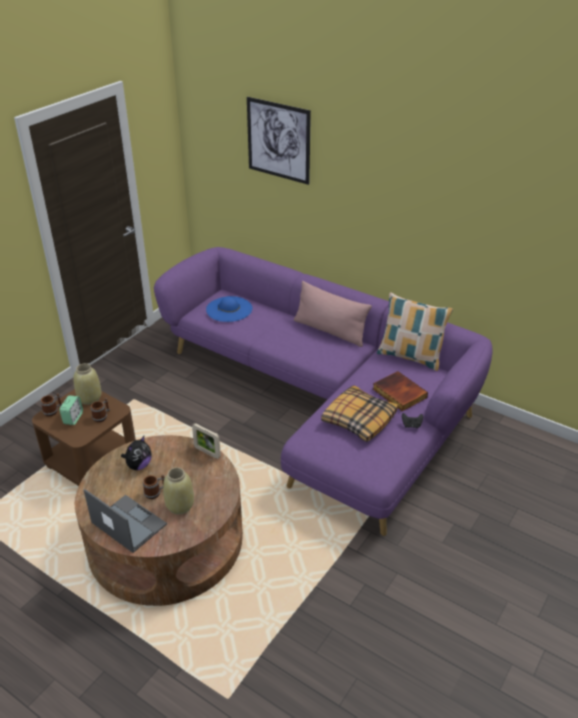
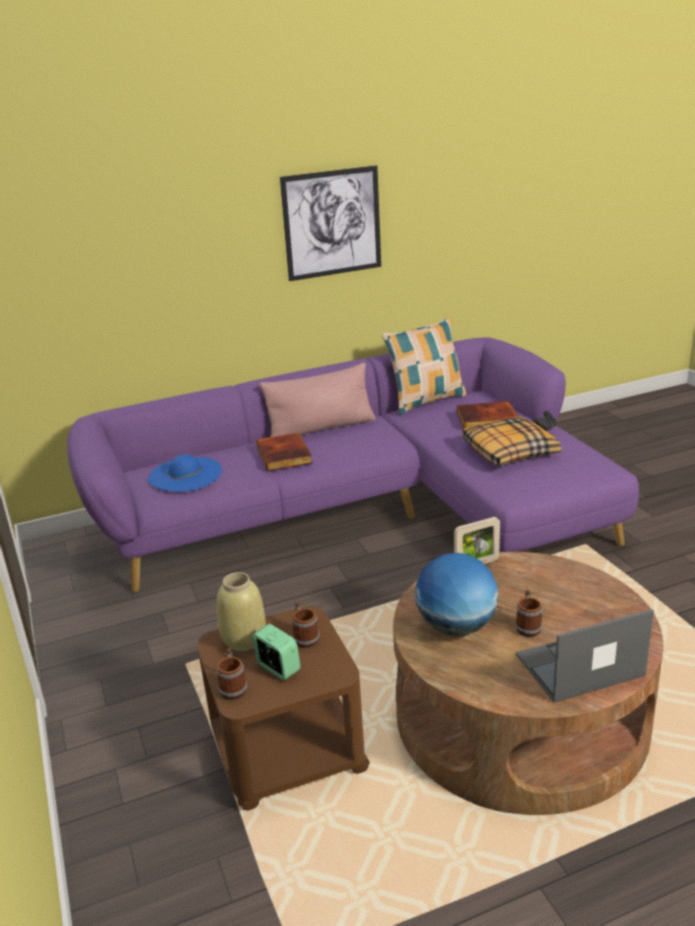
camera: 55 degrees left, 10 degrees down
(138, 465) = (456, 627): plush toy -> globe
(180, 505) = (569, 611): beige vase -> none
(278, 140) = (149, 204): picture -> picture (332, 223)
(280, 332) = (285, 455): none -> book

